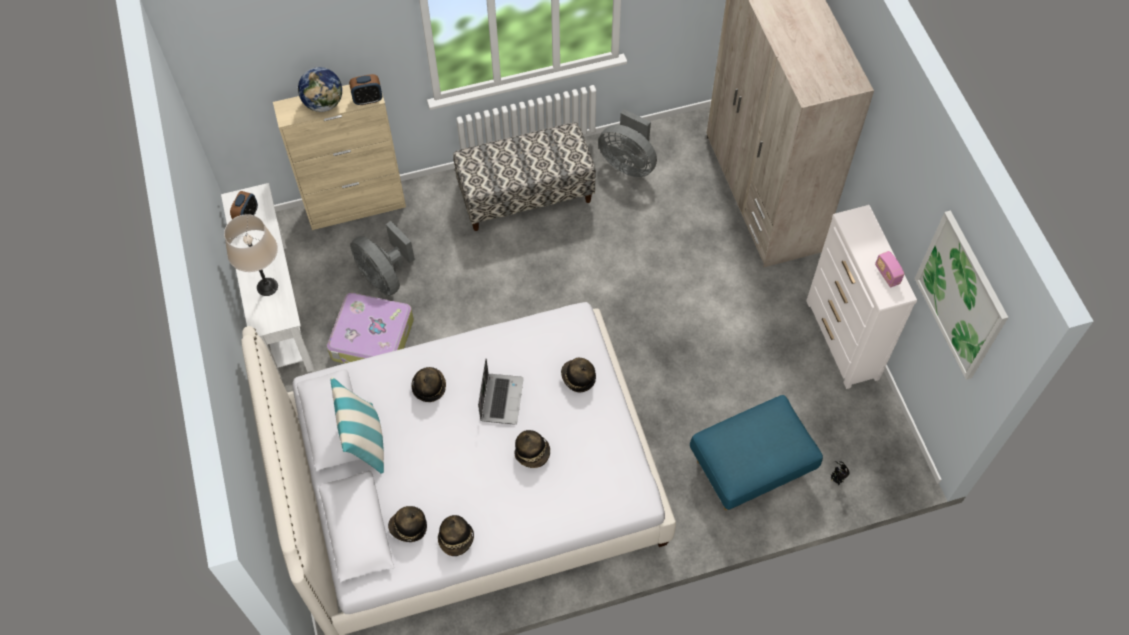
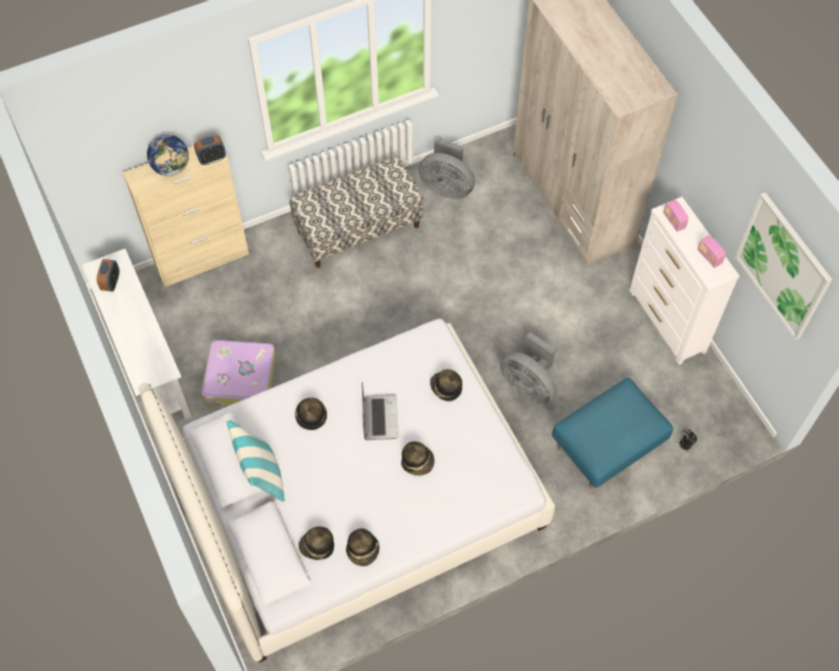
camera: 10 degrees left, 0 degrees up
(267, 287) = (143, 345): beige table lamp -> none
(385, 276) = (241, 321): grey fan -> grey fan (528, 385)
(855, 230) = (674, 220): none -> radio

